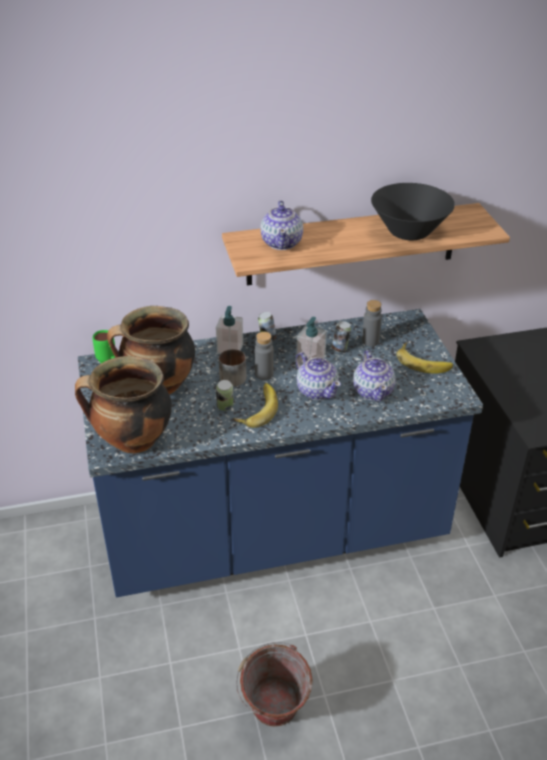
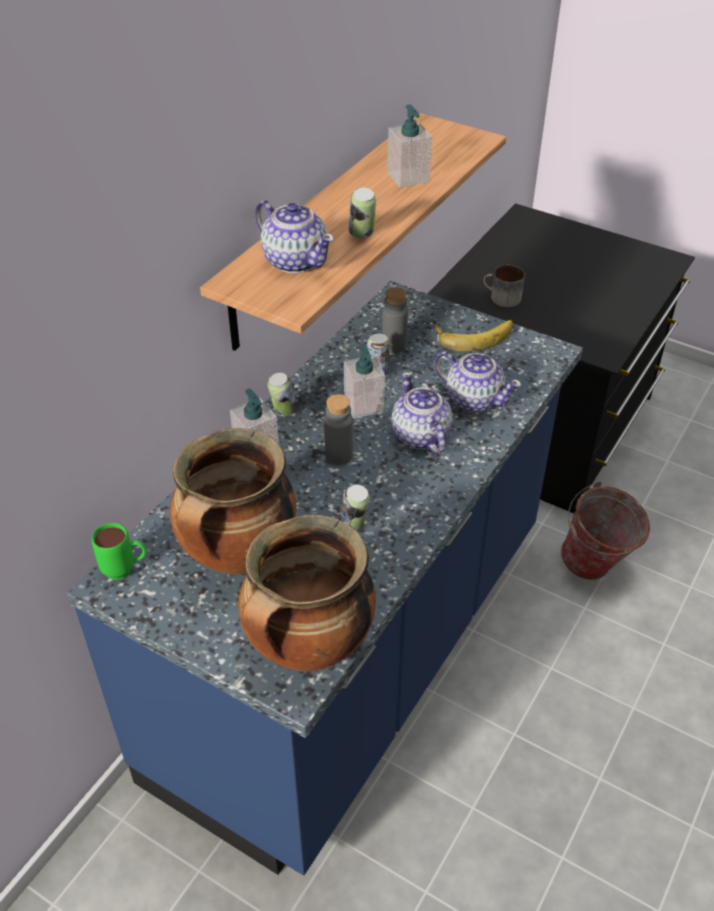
camera: 45 degrees left, 5 degrees up
(230, 376) = (305, 483): mug -> mug (501, 298)
(256, 408) = (388, 501): banana -> none
(273, 717) = (585, 845): bucket -> bucket (595, 569)
(317, 390) = (420, 436): teapot -> teapot turned 120 degrees counterclockwise
(334, 247) = (362, 235): none -> can
(409, 232) = (408, 177): black bowl -> soap dispenser

